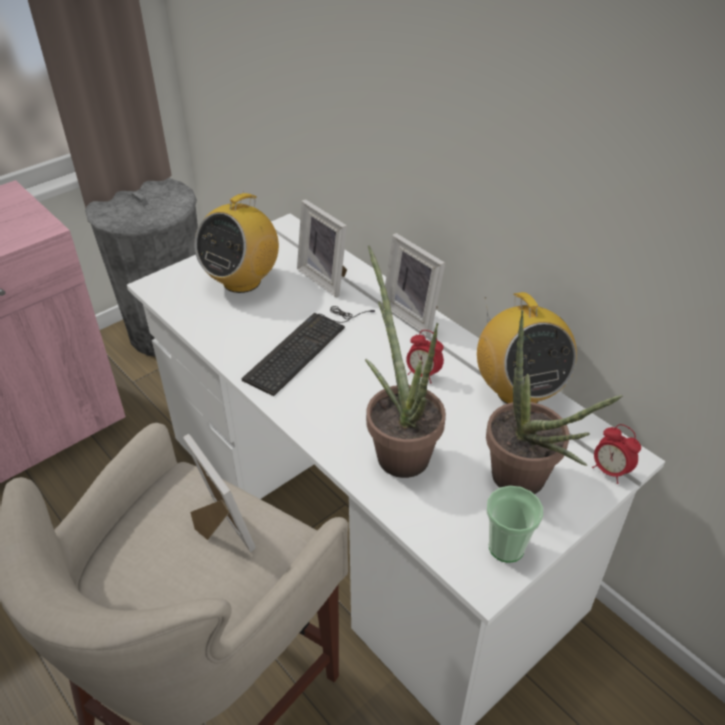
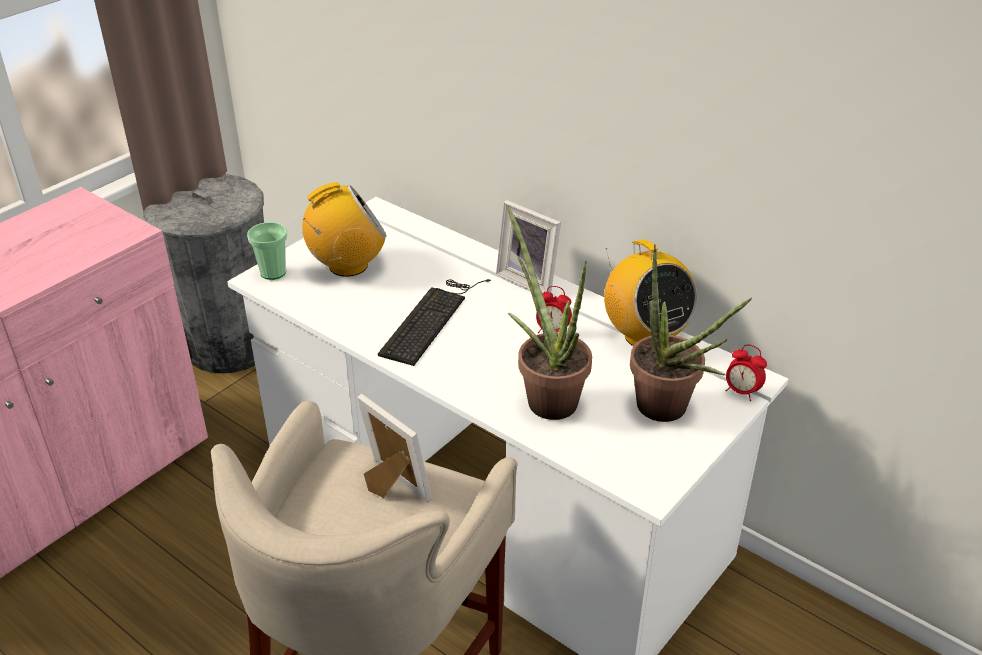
camera: 10 degrees left, 5 degrees down
(242, 281) = (347, 266): radio -> radio turned 135 degrees counterclockwise
(326, 278) = (433, 254): picture frame -> none
(506, 547) = (663, 462): cup -> cup (273, 272)

